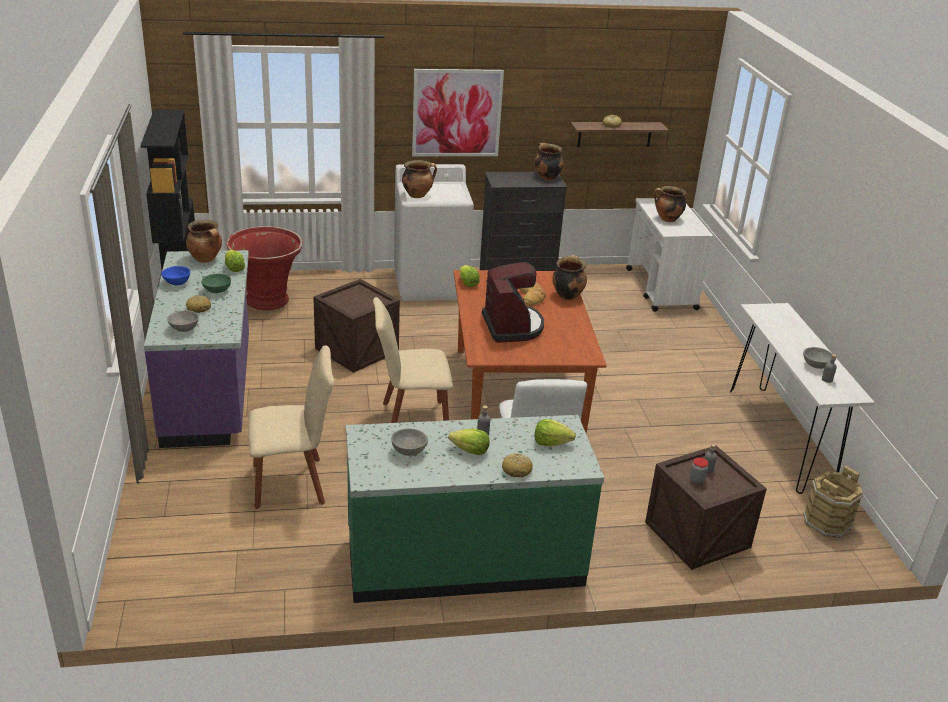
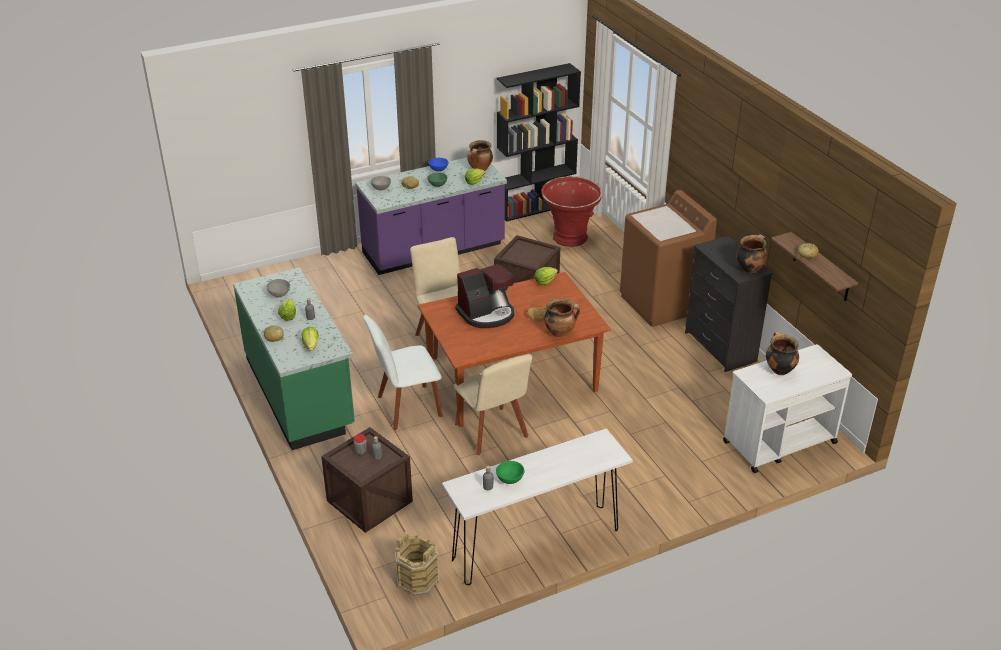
camera: 75 degrees right, 5 degrees up
(293, 483) = (349, 309): beige chair -> beige chair (493, 433)
(418, 195) = (648, 217): cooking pot -> none
(431, 284) = (662, 303): white washing machine -> brown washing machine
(457, 113) = (722, 170): picture -> none
(815, 366) = (509, 479): grey bowl -> green bowl

